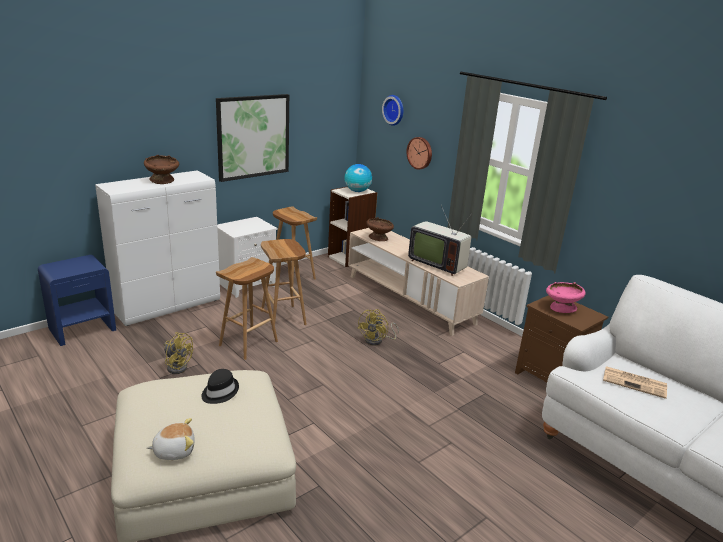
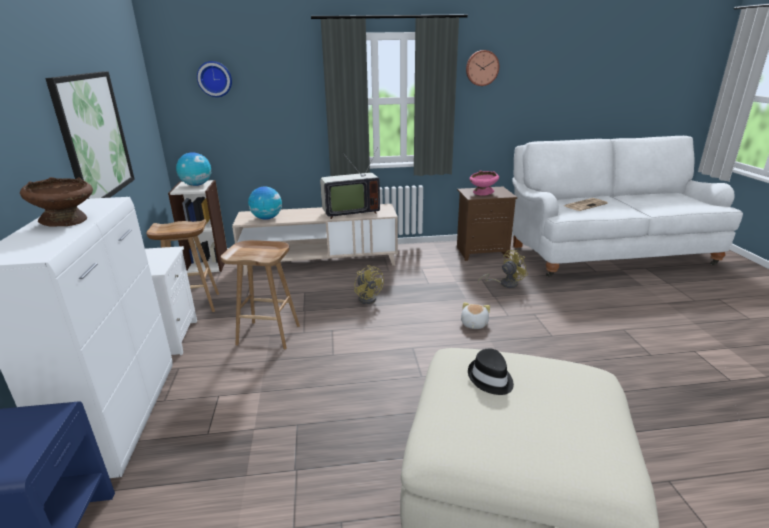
camera: 55 degrees left, 0 degrees up
(174, 450) = (596, 440): plush toy -> plush toy (473, 324)
(177, 366) = (283, 445): yellow fan -> yellow fan (504, 284)
(248, 344) = (294, 373): brown stool -> none
(378, 238) = (267, 218): brown bowl -> globe
(420, 153) = (266, 117): wall clock -> wall clock (481, 68)

